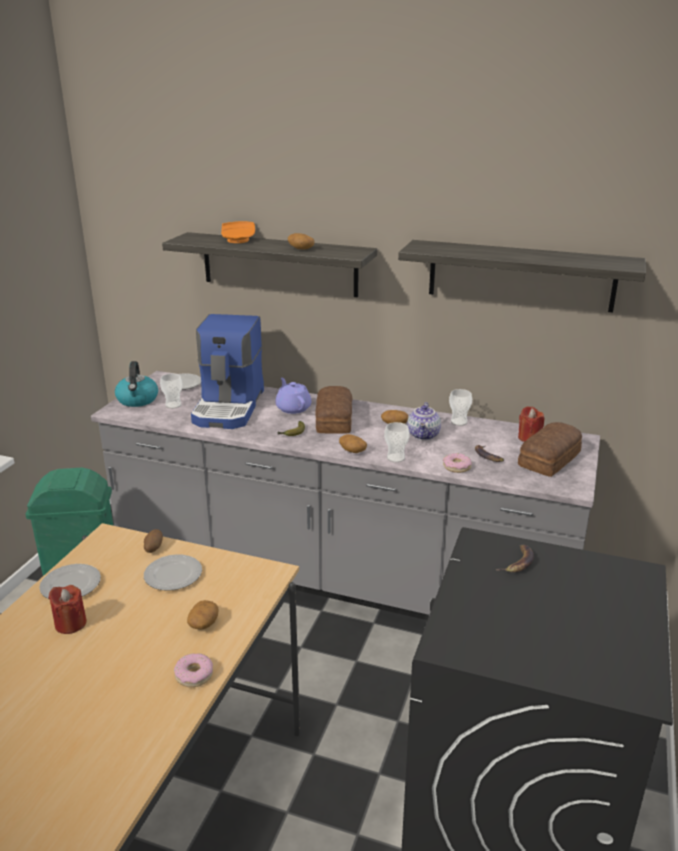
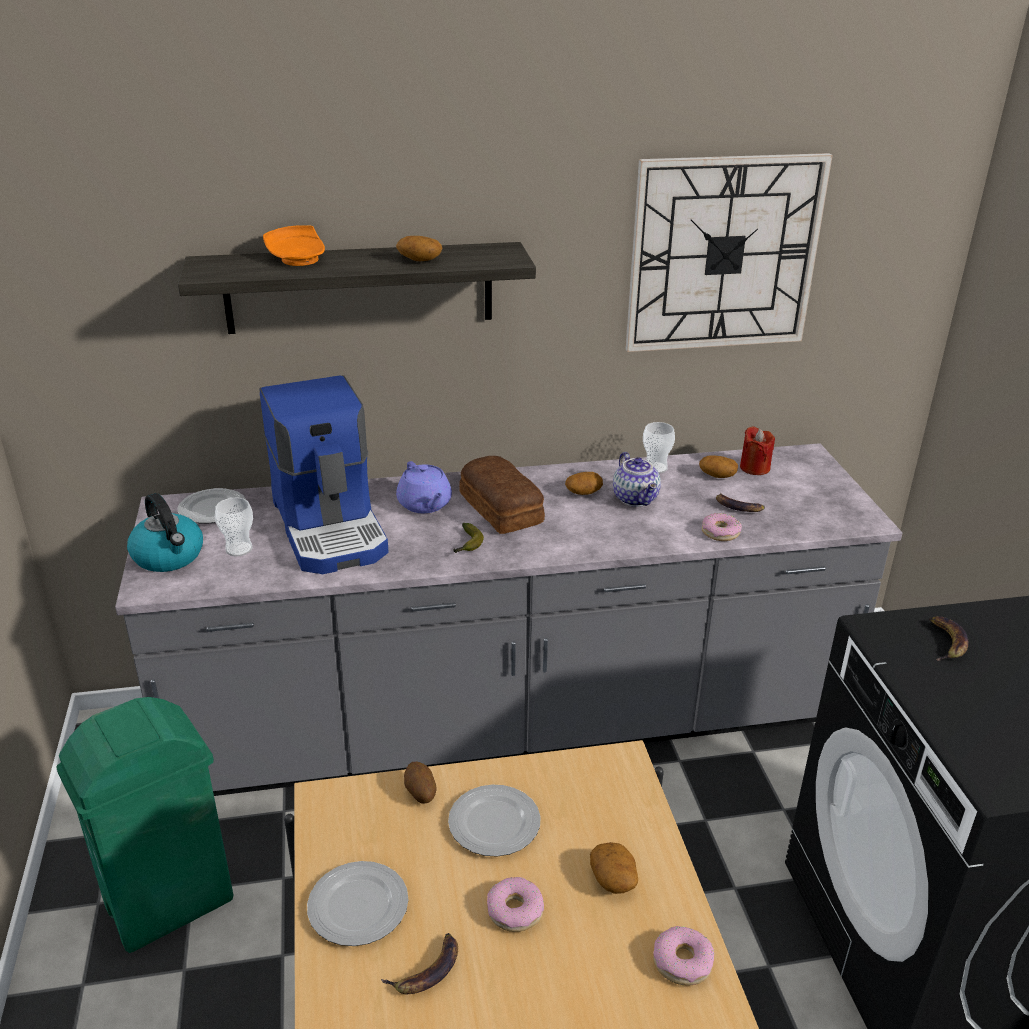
camera: 30 degrees left, 5 degrees up
(70, 623) = (427, 970): red candle -> banana
(138, 616) = (515, 910): none -> donut
(293, 408) = (425, 504): purple teapot -> purple teapot turned 150 degrees counterclockwise
(352, 450) = (574, 547): potato -> potato (717, 475)
(395, 458) = (638, 542): cup -> none
(520, 275) = (723, 254): shelf -> wall clock
(551, 459) = (806, 490): bread -> none

